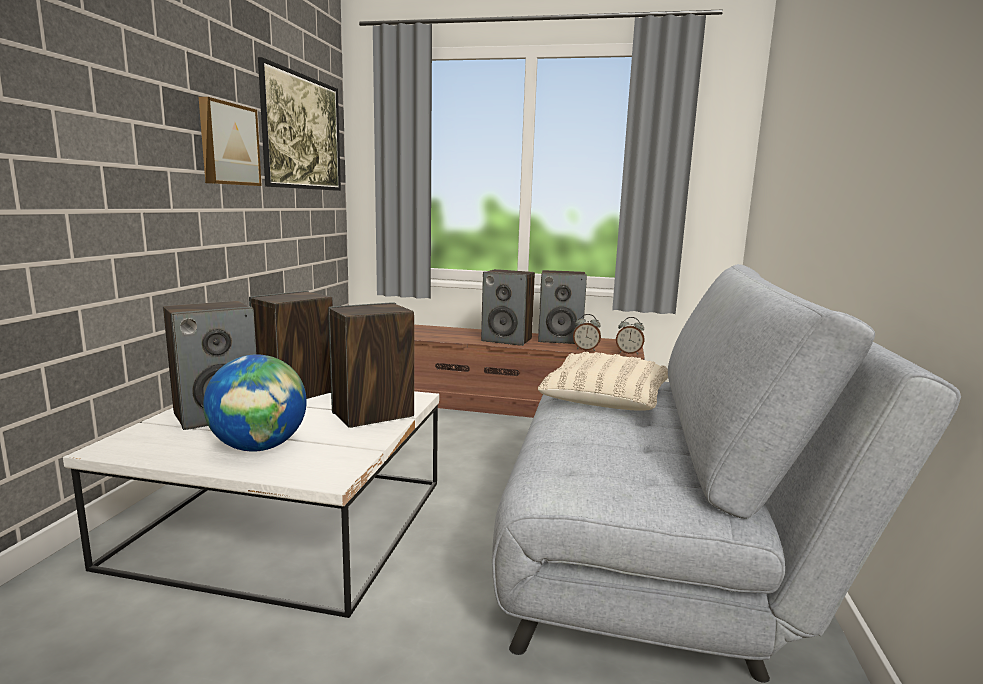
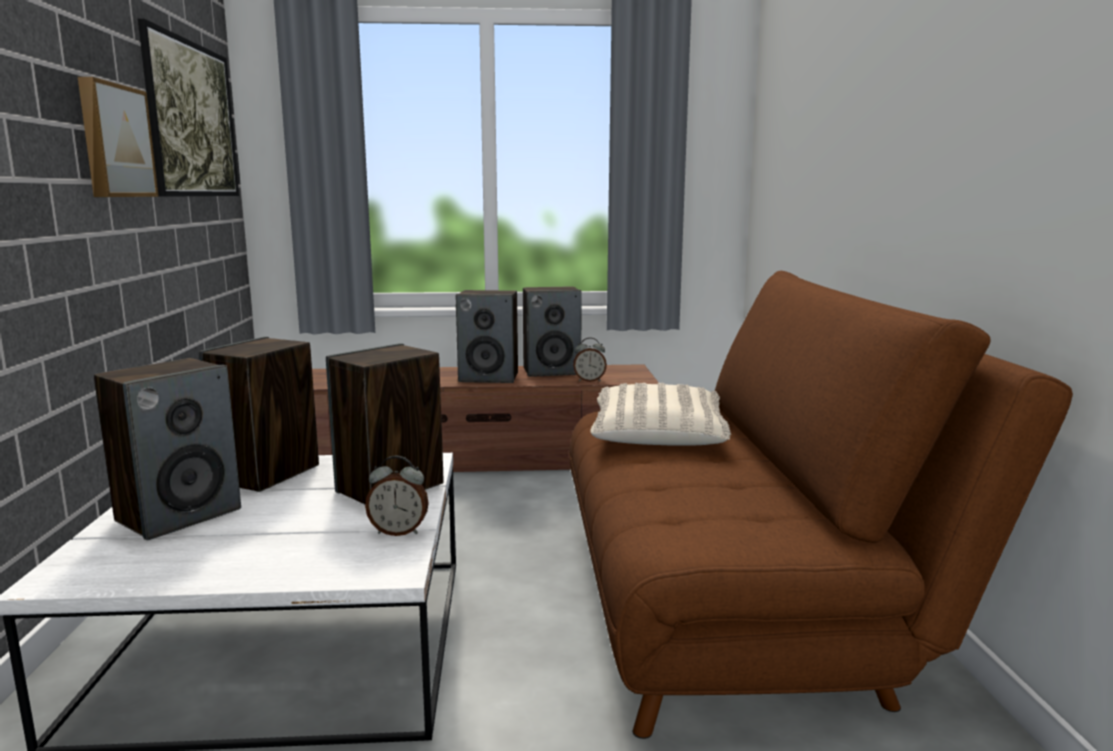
camera: 15 degrees left, 0 degrees up
(259, 447) = (273, 547): globe -> none
(629, 353) = (640, 380): alarm clock -> alarm clock (399, 531)
(658, 550) = (739, 600): grey sofa -> brown sofa

